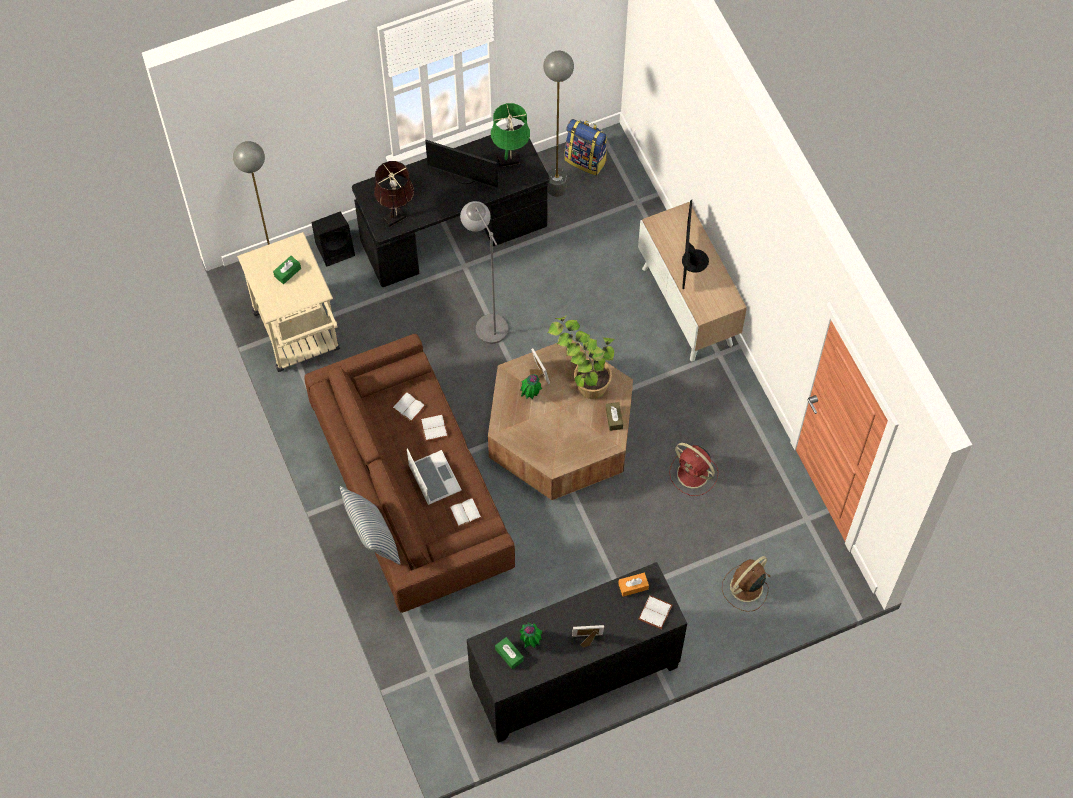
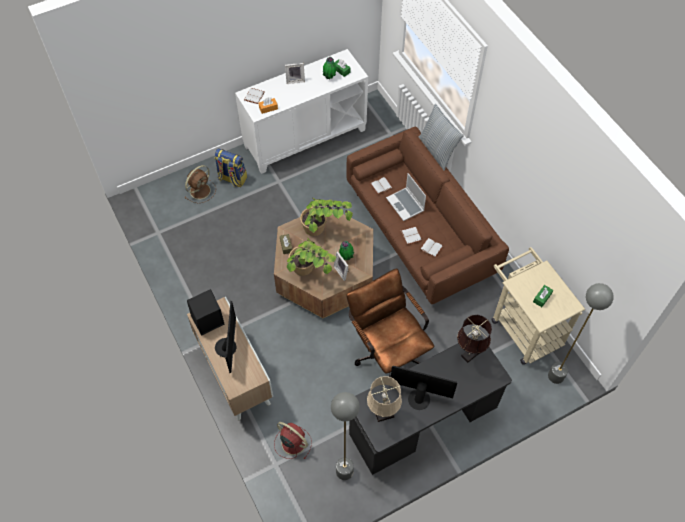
camera: 175 degrees right, 5 degrees down
(336, 248) = (514, 400): black speaker -> black speaker (207, 321)
(486, 320) = (387, 351): grey floor lamp -> brown office chair
(510, 160) = (382, 415): green table lamp -> beige table lamp
(559, 436) = (323, 231): none -> potted plant
(575, 677) = (305, 137): black cabinet -> white cabinet
(586, 160) = (321, 502): backpack -> backpack (232, 179)
(694, 474) = (232, 254): red fan -> red fan (292, 442)

